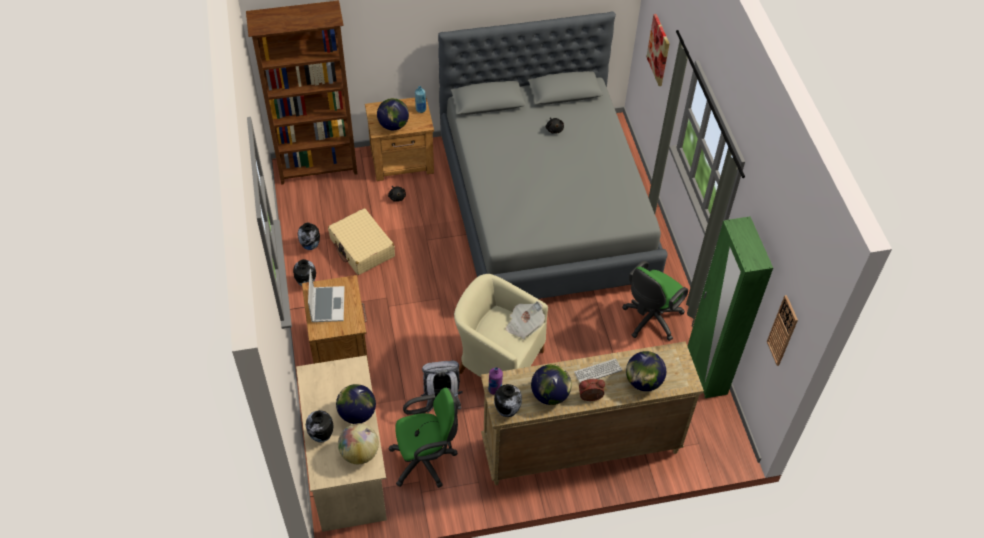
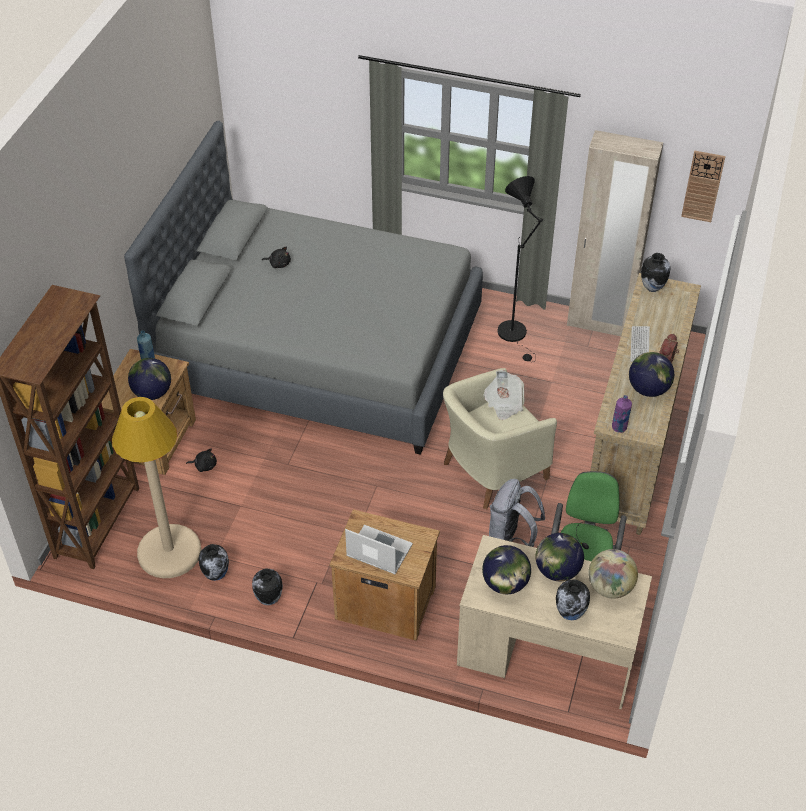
camera: 60 degrees left, 5 degrees down
(315, 214) = (169, 552): none -> beige floor lamp
(362, 248) = (255, 526): beige suitcase -> none
(507, 411) = (650, 428): vase -> vase (652, 287)
(643, 381) = (669, 319): globe -> globe (505, 583)
(650, 320) = (515, 335): green office chair -> black floor lamp
(659, 50) = (299, 115): picture -> none
(706, 372) = (599, 324): green wardrobe -> beige wardrobe

